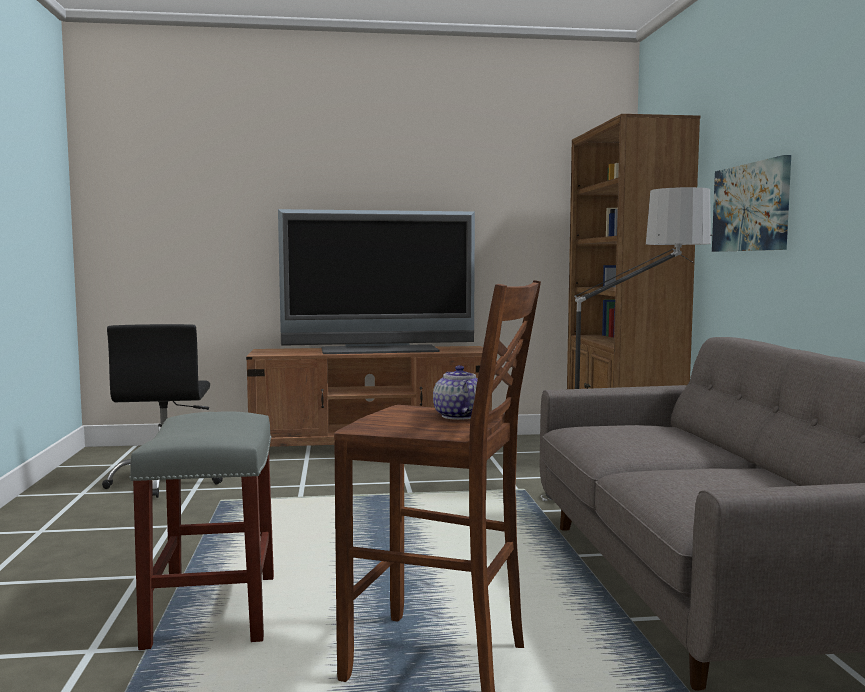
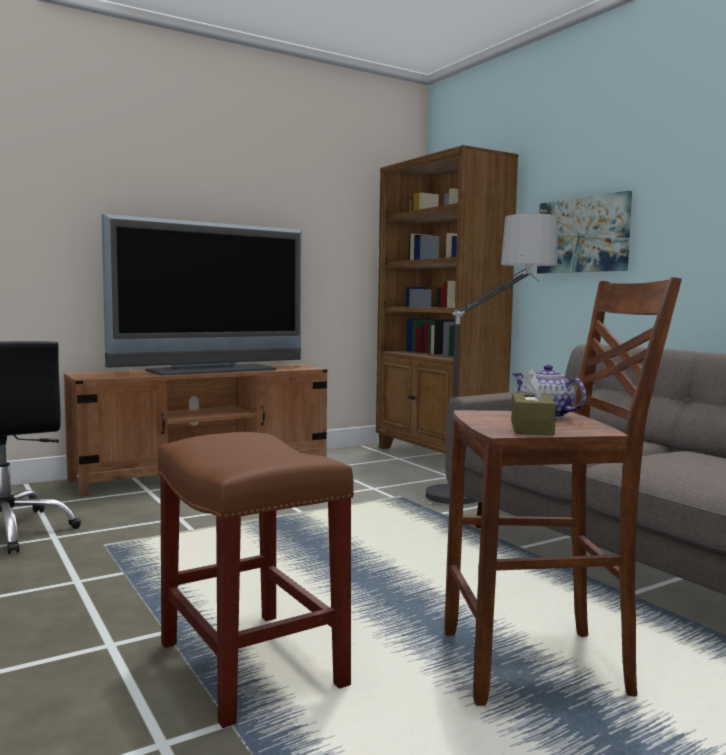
camera: 25 degrees left, 0 degrees up
(212, 608) = (249, 662): grey stool -> brown stool
(399, 427) = (531, 428): none -> brown tissue box

